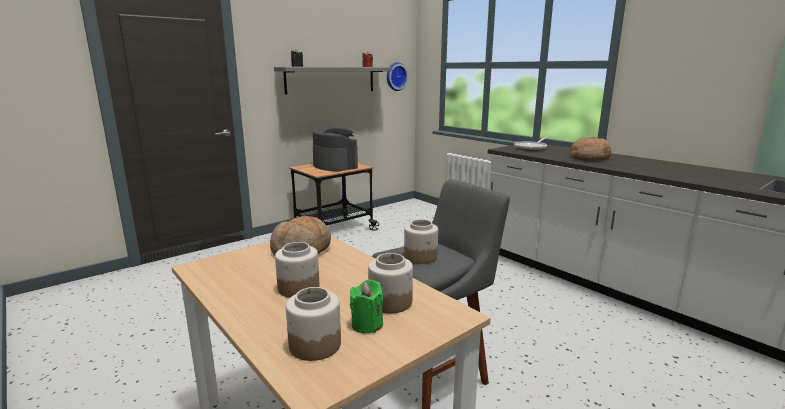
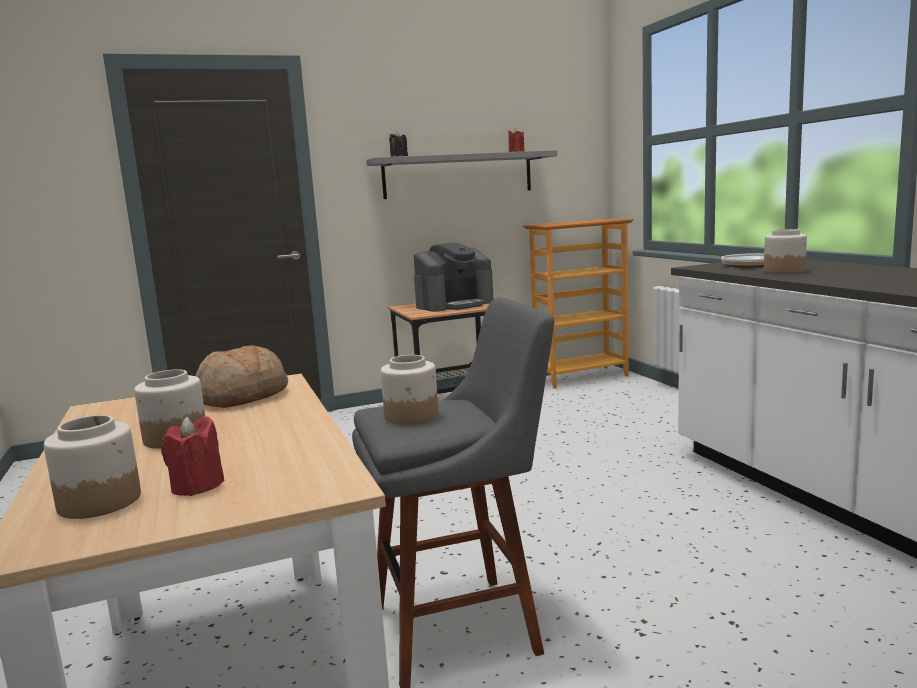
camera: 20 degrees right, 5 degrees down
(335, 165) = (454, 304): coffee machine -> coffee machine turned 75 degrees clockwise
(367, 324) = (197, 486): green candle -> red candle
(390, 302) = (267, 462): jar -> jar (784, 271)
(395, 76) = (572, 166): wall clock -> none
(400, 207) = (581, 377): none -> bookcase
(589, 158) = (845, 274): bread -> none

